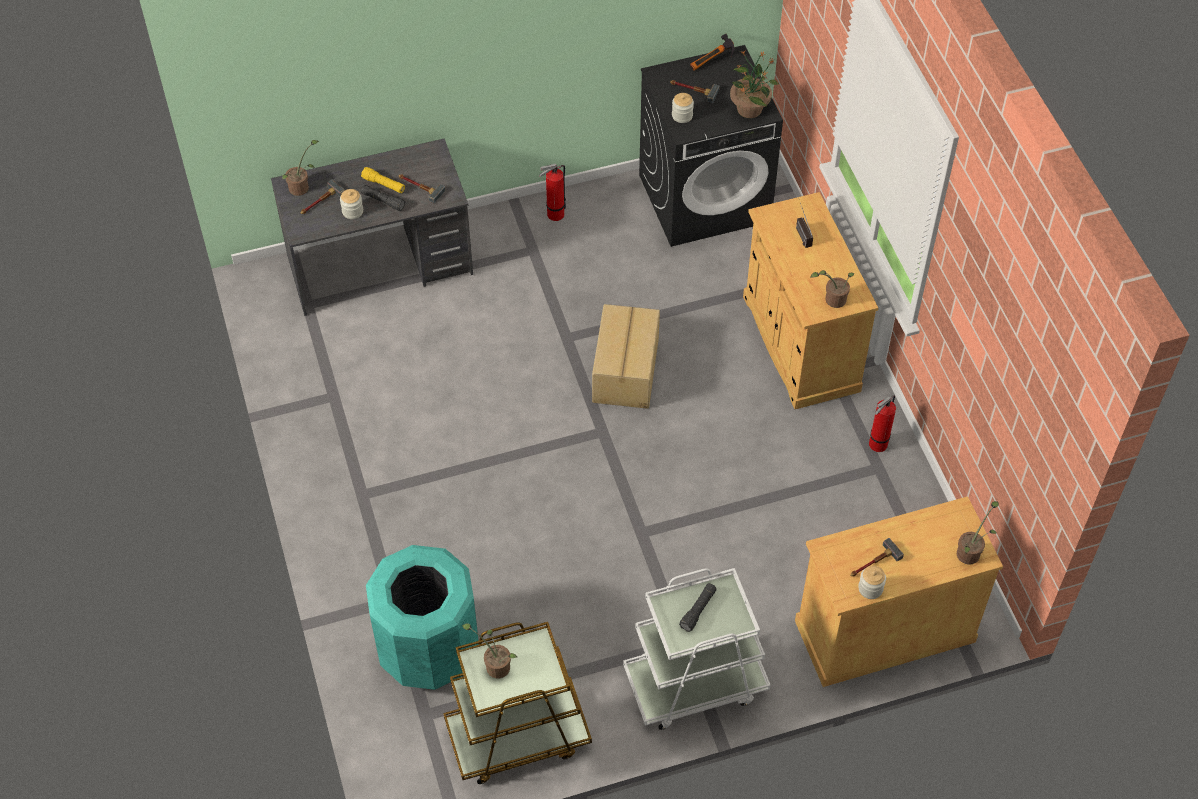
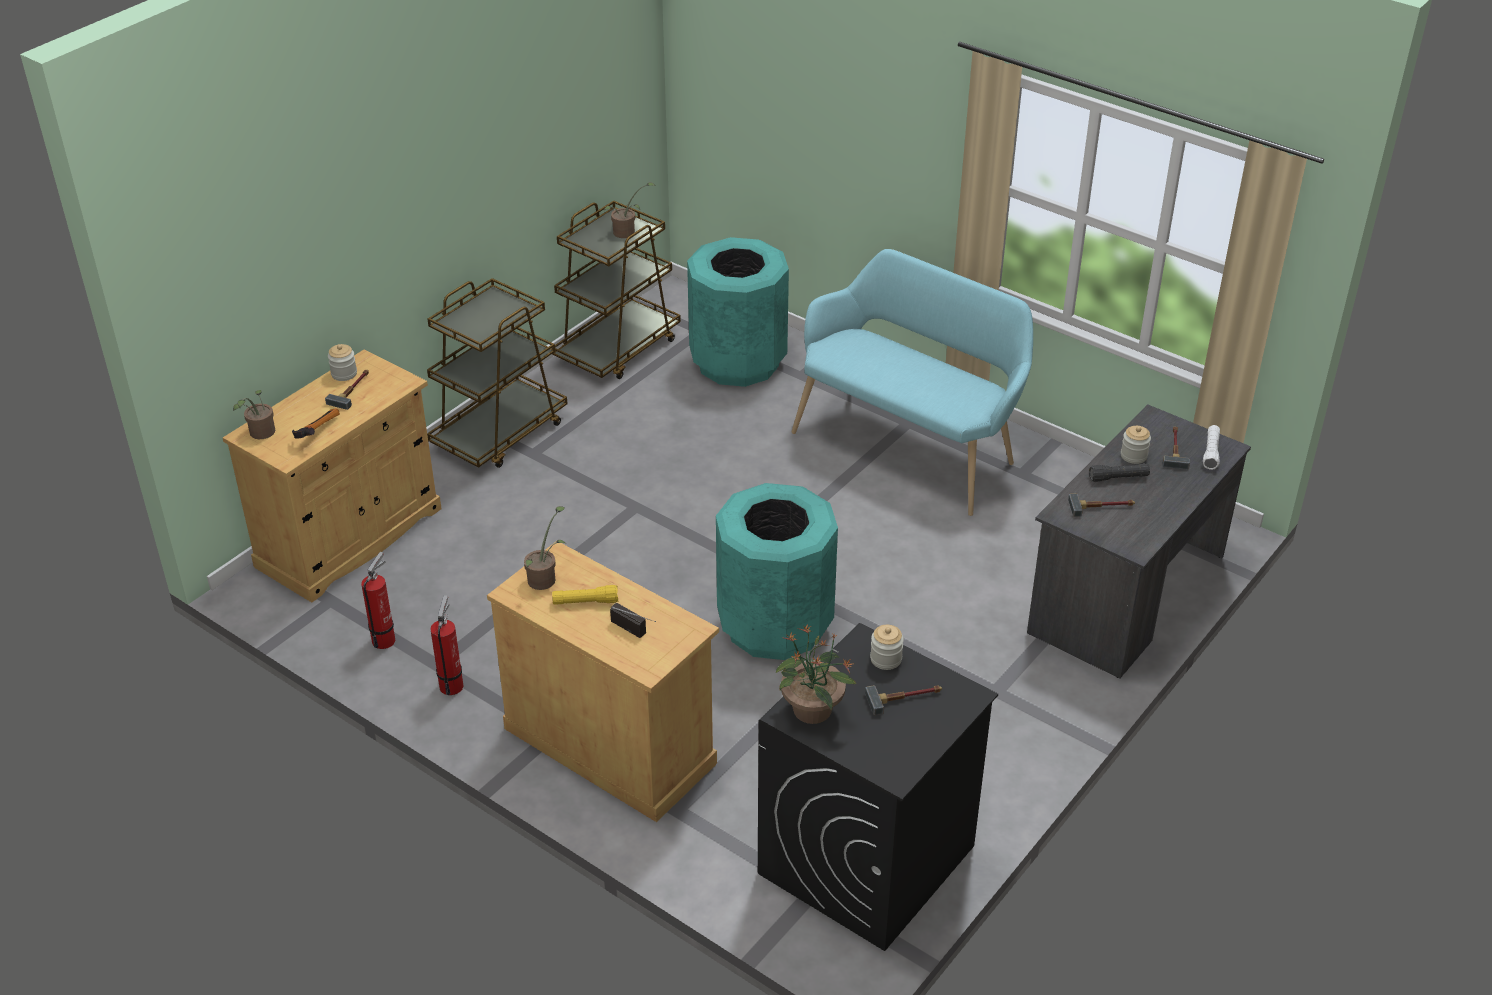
camera: 145 degrees right, 15 degrees down
(301, 187) = (1211, 452): potted plant -> white flashlight
(383, 470) = (910, 445): none -> turquoise bench
(384, 184) = (1139, 492): yellow flashlight -> yellow flashlight (585, 602)
(553, 215) = (1017, 740): fire extinguisher -> fire extinguisher (385, 638)
(627, 370) = (775, 626): cardboard box -> turquoise trash can
(695, 683) = (500, 433): white cart -> brown cart
(698, 610) = (492, 318): black flashlight -> none
(713, 62) = (917, 749): hammer -> hammer (316, 431)

